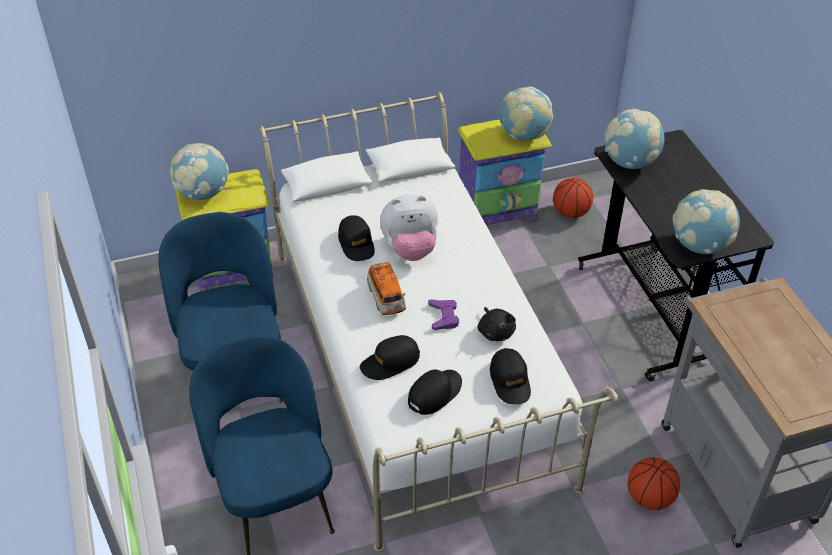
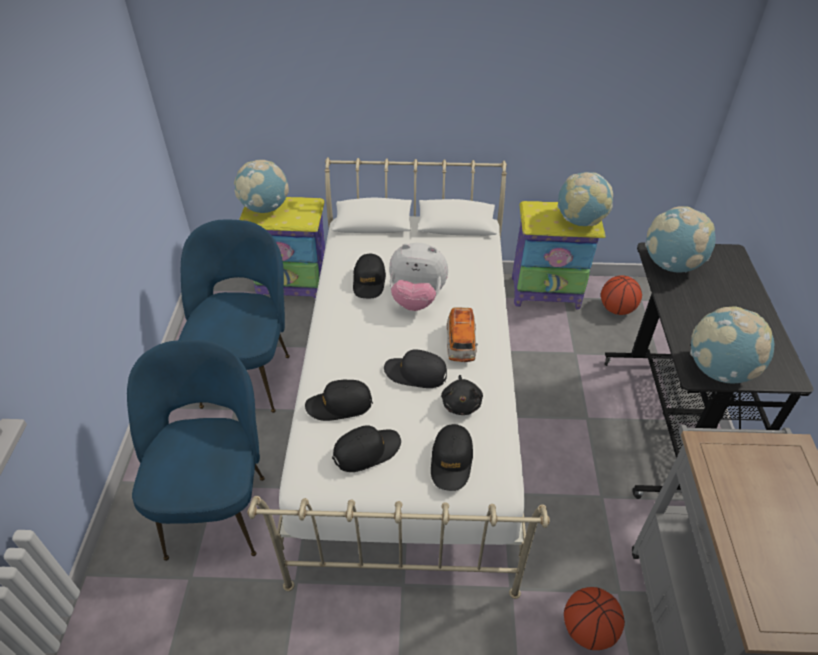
camera: 20 degrees right, 0 degrees up
(386, 298) = (369, 340): toy car -> toy car (460, 344)
(443, 317) = (415, 373): purple game controller -> black cap

